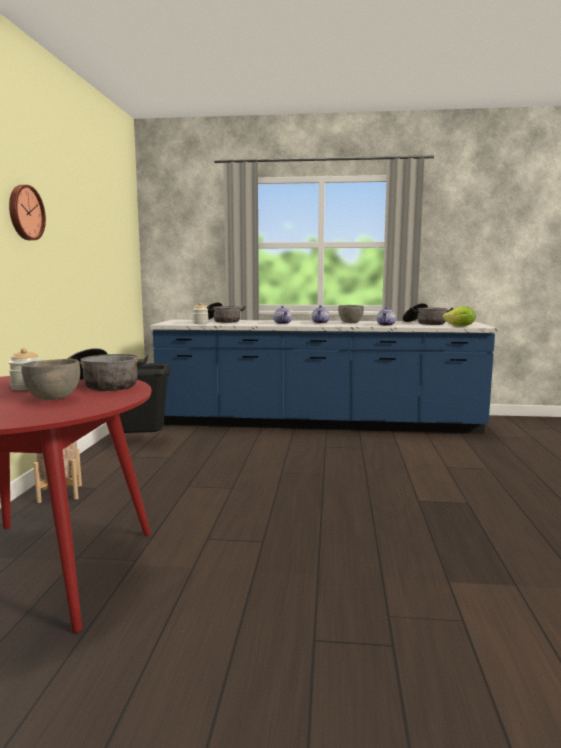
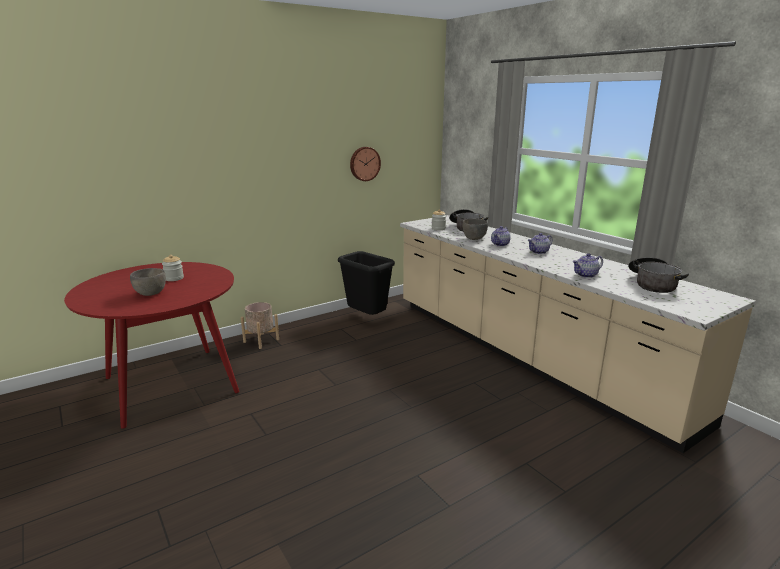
camera: 50 degrees right, 10 degrees up
(25, 213) = (263, 143): wall clock -> wall clock (364, 163)
(101, 385) = (197, 289): cooking pot -> none
(318, 423) = (525, 355): blue counter -> beige counter
(350, 322) = (569, 259): grey bowl -> grey bowl (474, 238)
(460, 326) = (667, 304): lettuce -> none

